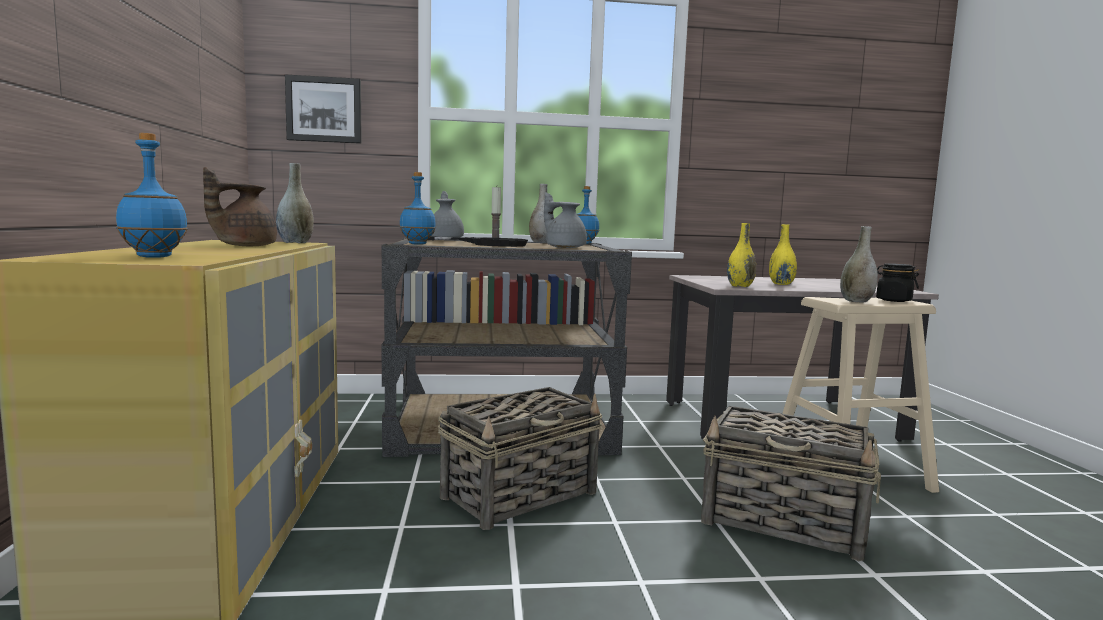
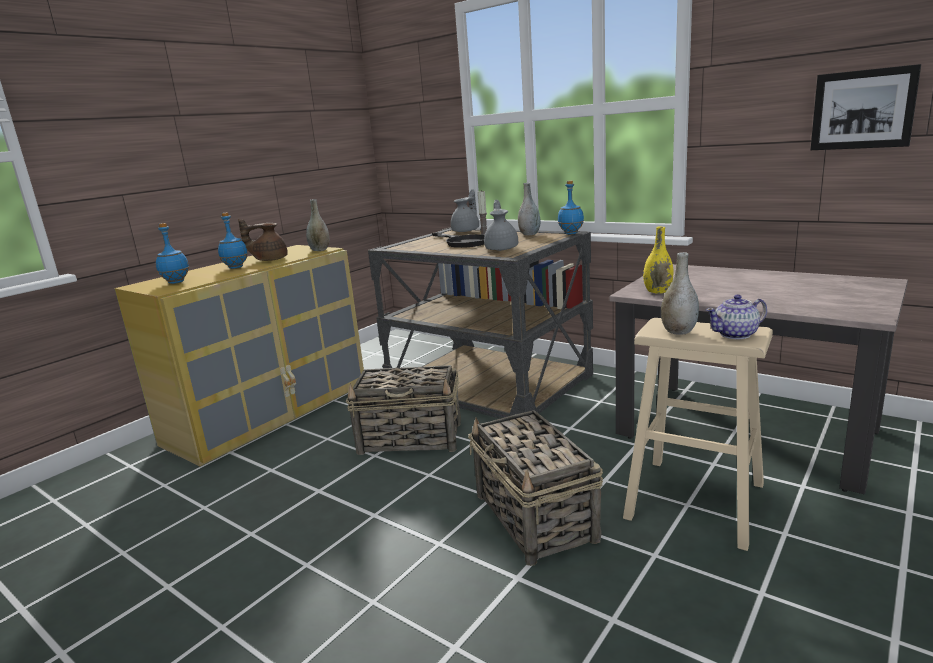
camera: 45 degrees right, 10 degrees up
(324, 110) = (409, 128): picture -> picture (863, 109)
(417, 244) = (397, 247): blue bottle -> blue bottle (235, 267)
(781, 284) = (730, 288): yellow vase -> none
(893, 300) = (736, 334): black jar -> teapot

